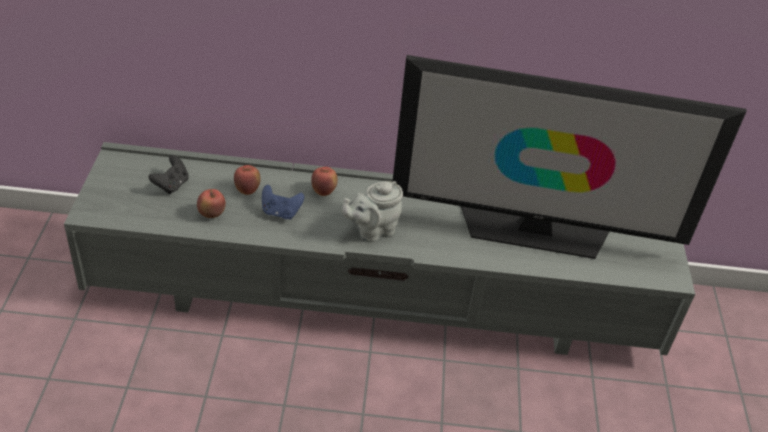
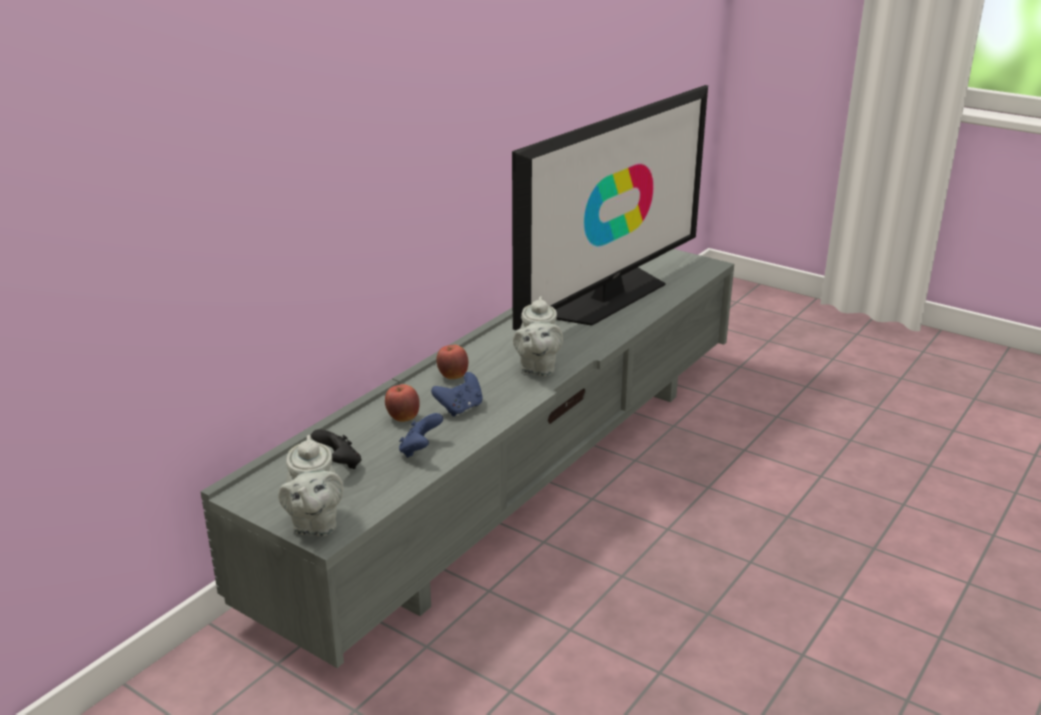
camera: 55 degrees left, 15 degrees down
(98, 203) = (314, 524): none -> grey teapot
(212, 214) = (420, 450): apple -> blue game controller

